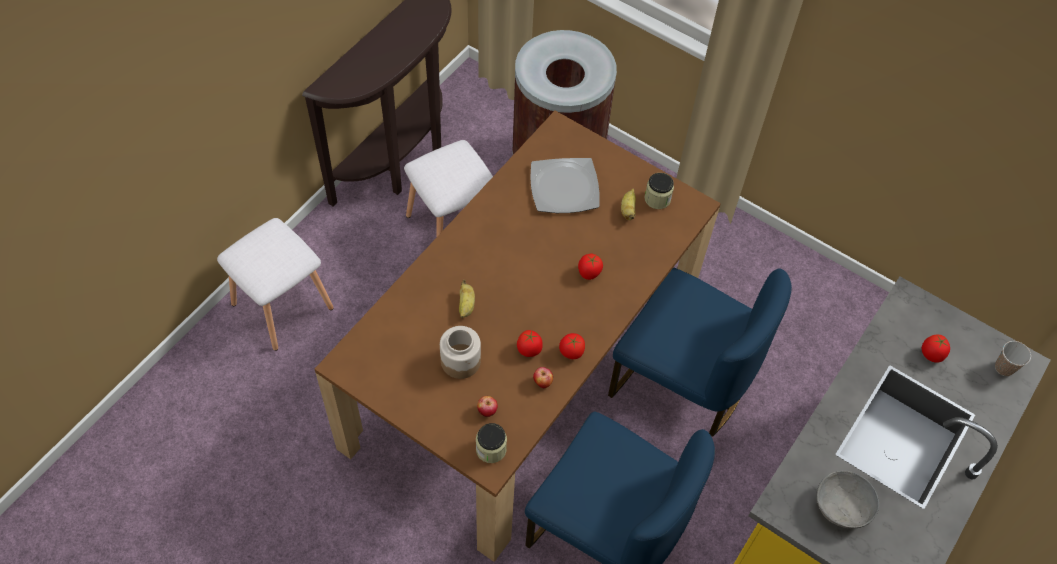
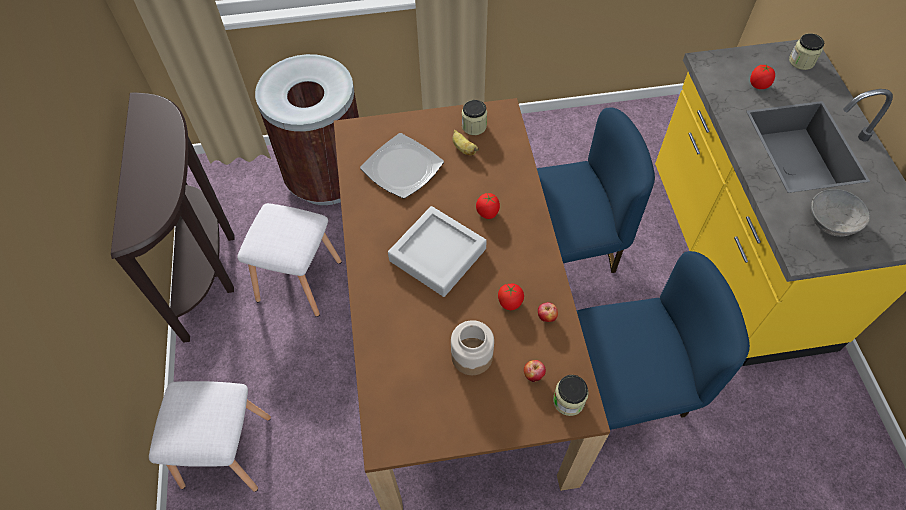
camera: 40 degrees left, 0 degrees up
(466, 305) = (428, 311): banana -> none
(517, 272) = (437, 255): none -> grey tray
(571, 352) = (540, 278): tomato -> none
(1004, 368) = (801, 61): cup -> jar

